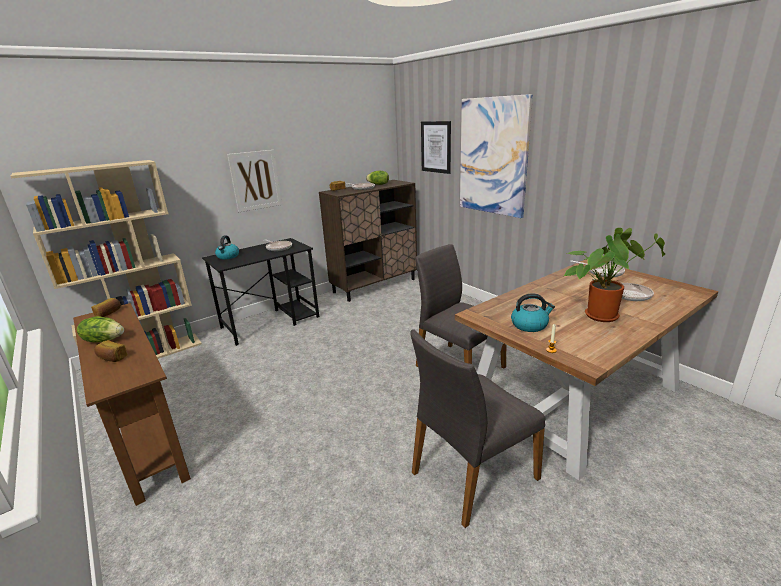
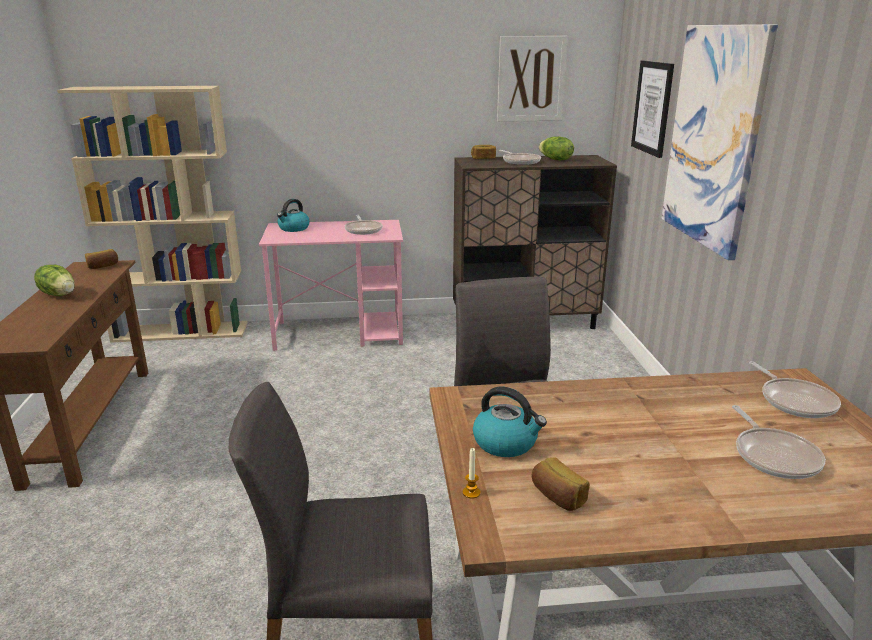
camera: 30 degrees right, 0 degrees up
(112, 358) = (37, 316): bread -> bread (557, 497)
(255, 180) = (358, 128): picture -> picture (531, 79)
(271, 322) = (340, 333): black desk -> pink desk
(602, 314) = (658, 472): potted plant -> none

